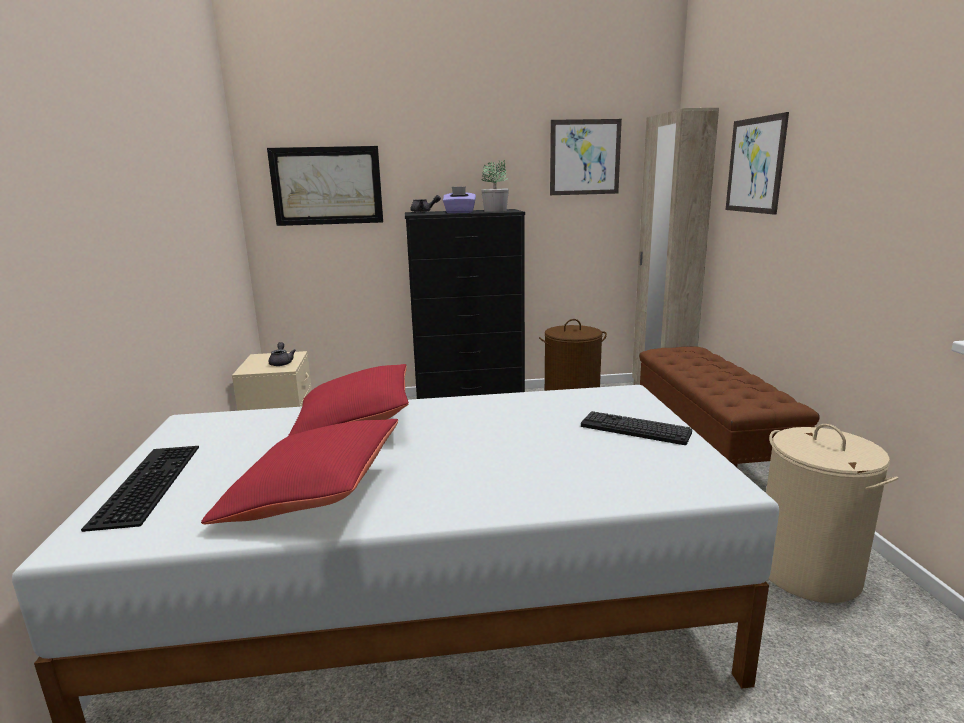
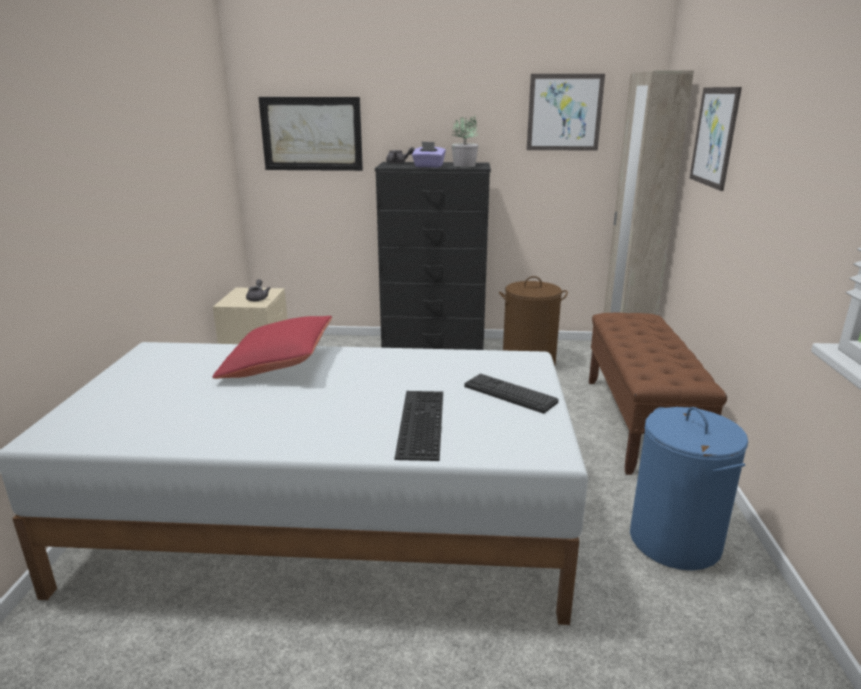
camera: 10 degrees right, 5 degrees up
(145, 483) = (102, 397): keyboard -> keyboard (418, 422)
(312, 494) = (217, 421): red pillow -> none
(809, 572) = (675, 541): beige laundry basket -> blue laundry basket

